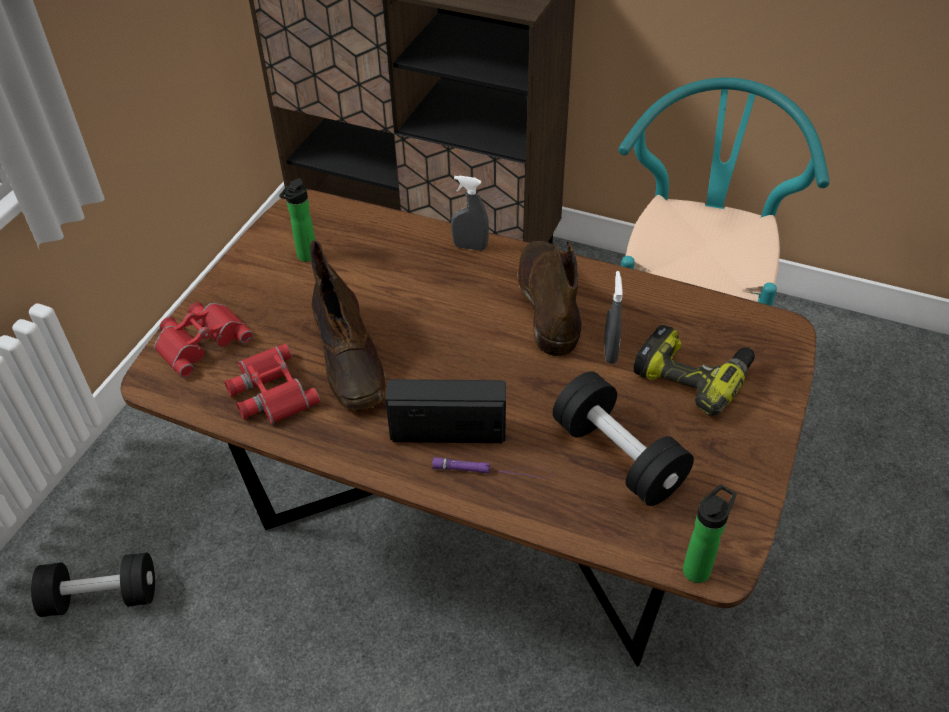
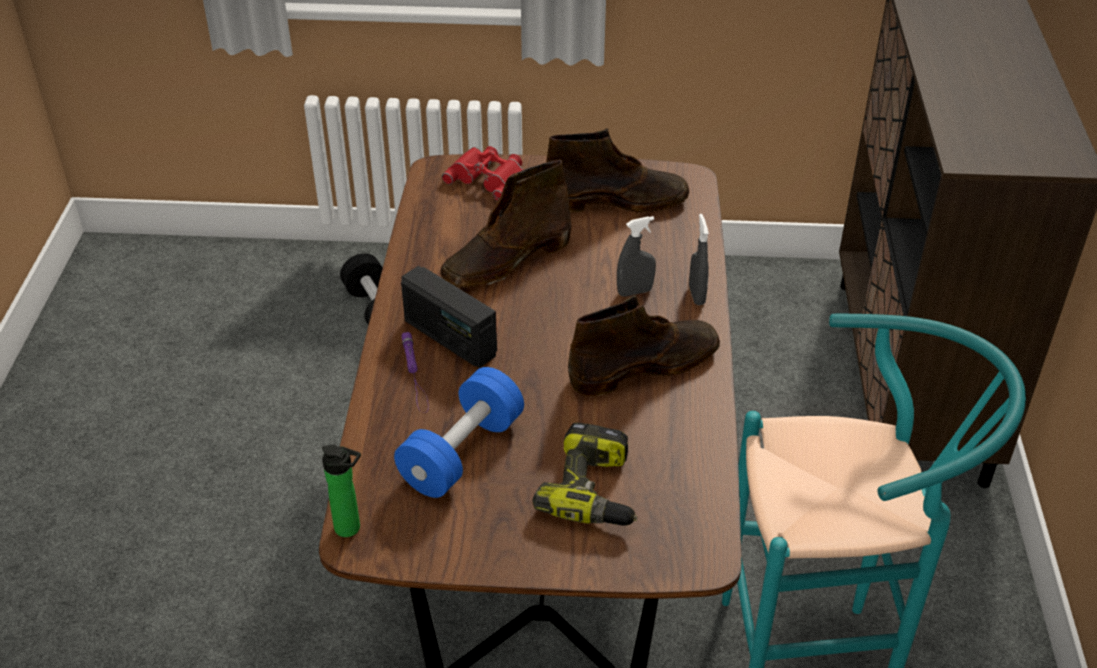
camera: 70 degrees right, 5 degrees down
(269, 392) = (449, 229): red binoculars -> none
(305, 257) = (619, 201): bottle -> brown boot
(448, 430) = (449, 338): radio -> radio turned 150 degrees clockwise
(610, 352) = (597, 423): grey spray bottle -> grey spray bottle (635, 292)
(618, 456) = (462, 452): black dumbbell -> blue dumbbell

